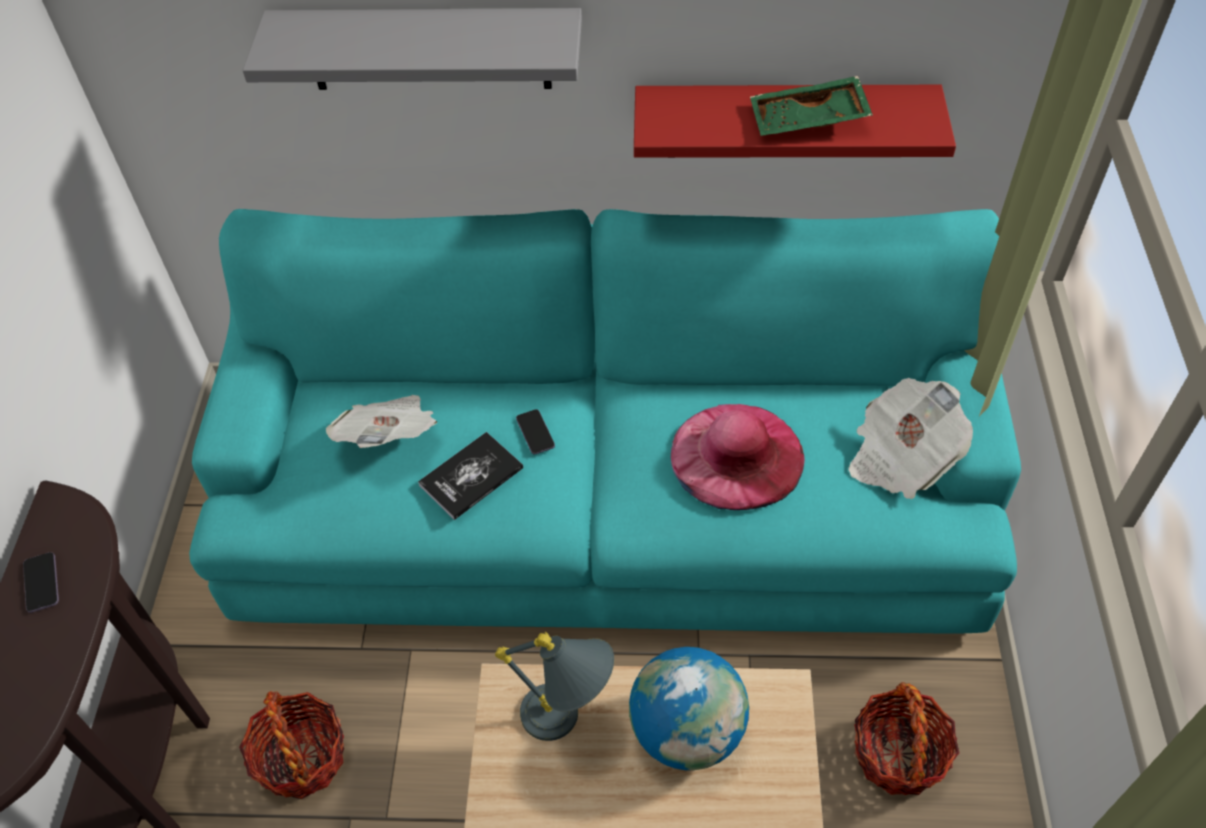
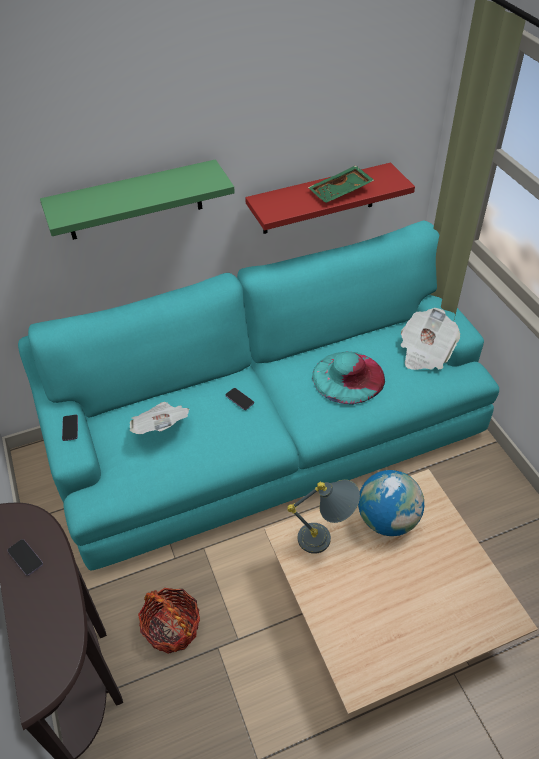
camera: 25 degrees left, 5 degrees down
(249, 392) = (70, 428): none -> phone
(428, 49) = (134, 201): grey shelf -> green shelf
(471, 477) = (218, 432): book -> none
(736, 455) = (348, 377): pink hat -> turquoise hat
(898, 754) = (475, 501): basket -> none

